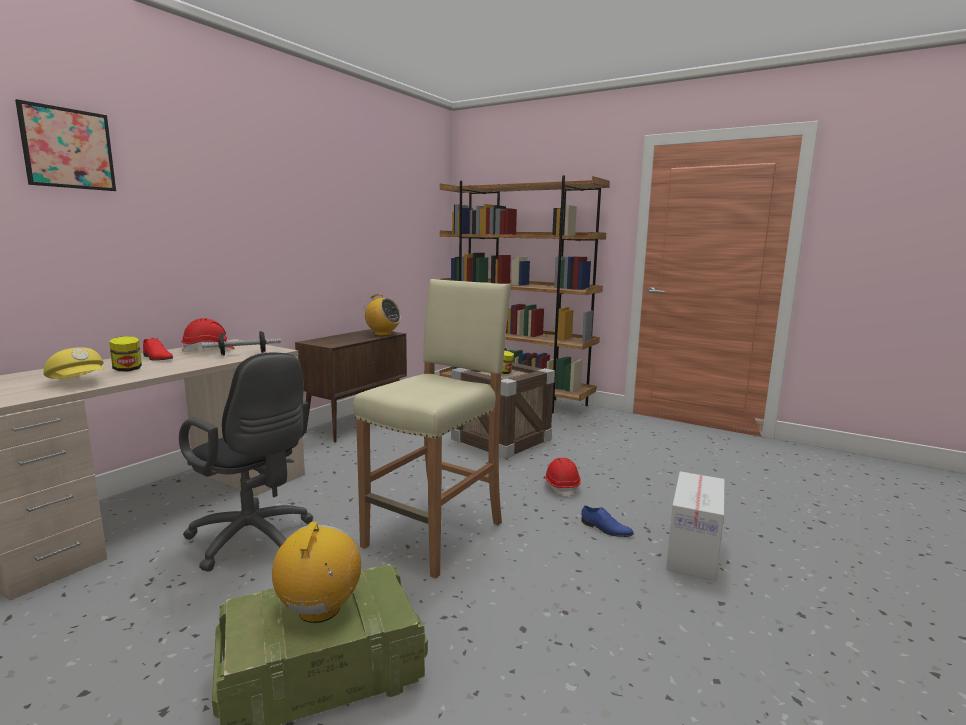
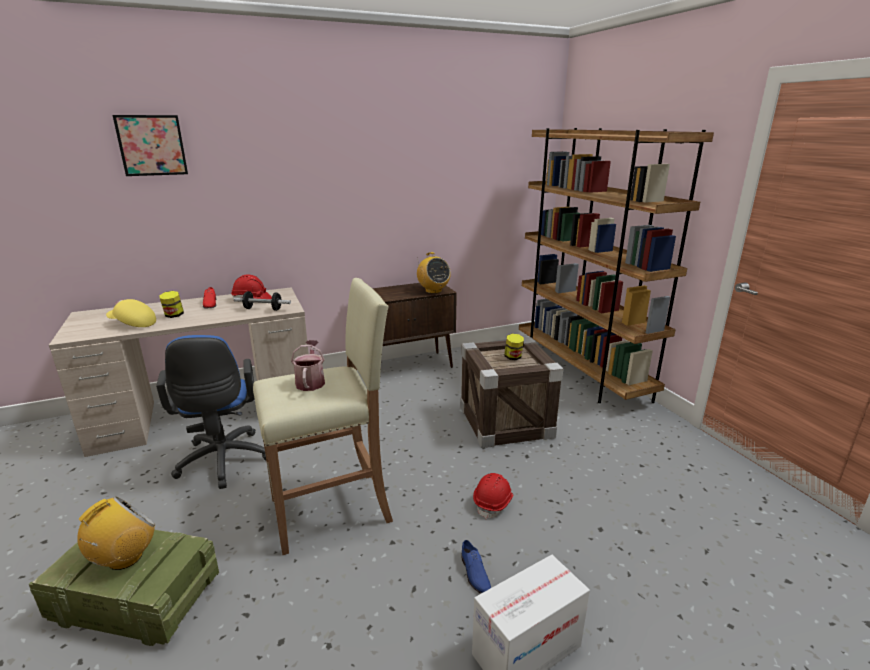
camera: 35 degrees right, 10 degrees up
(79, 381) = (132, 324): yellow cap -> yellow cap turned 120 degrees clockwise
(254, 540) = (223, 463): black office chair -> blue office chair
(419, 383) = (310, 381): none -> watering can

